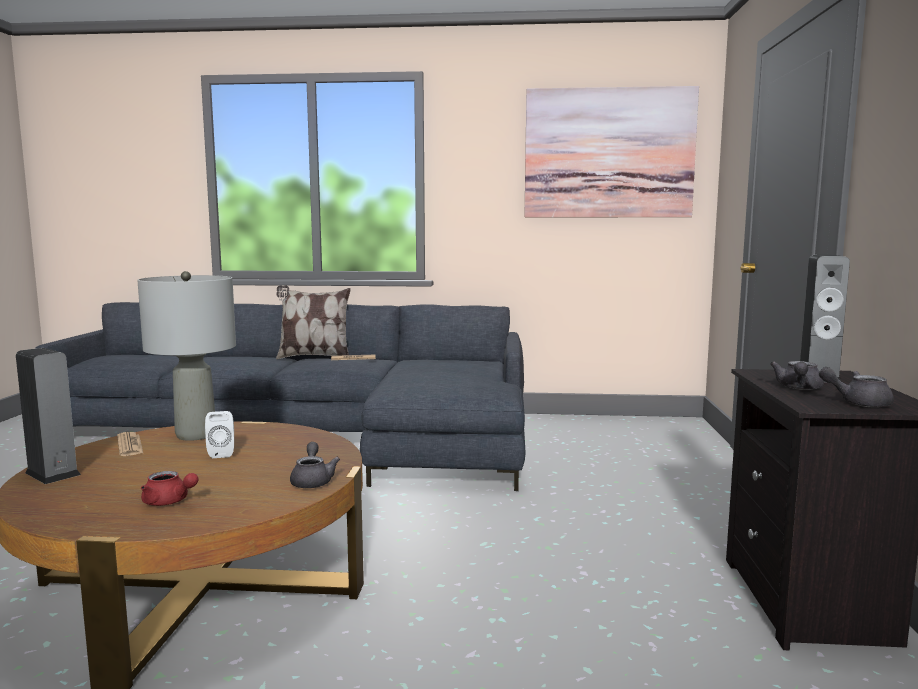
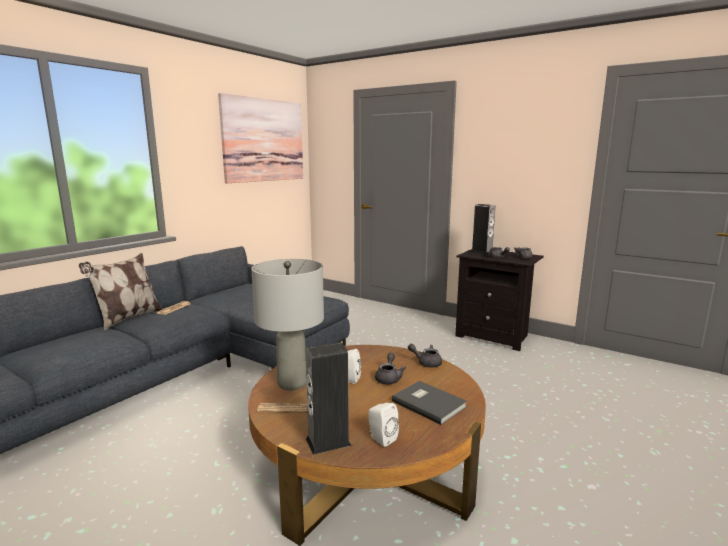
camera: 60 degrees left, 5 degrees up
(61, 494) = (381, 438): none -> white speaker
(169, 502) = (429, 403): red teapot -> grey book
(240, 470) = (389, 378): none -> grey teapot

